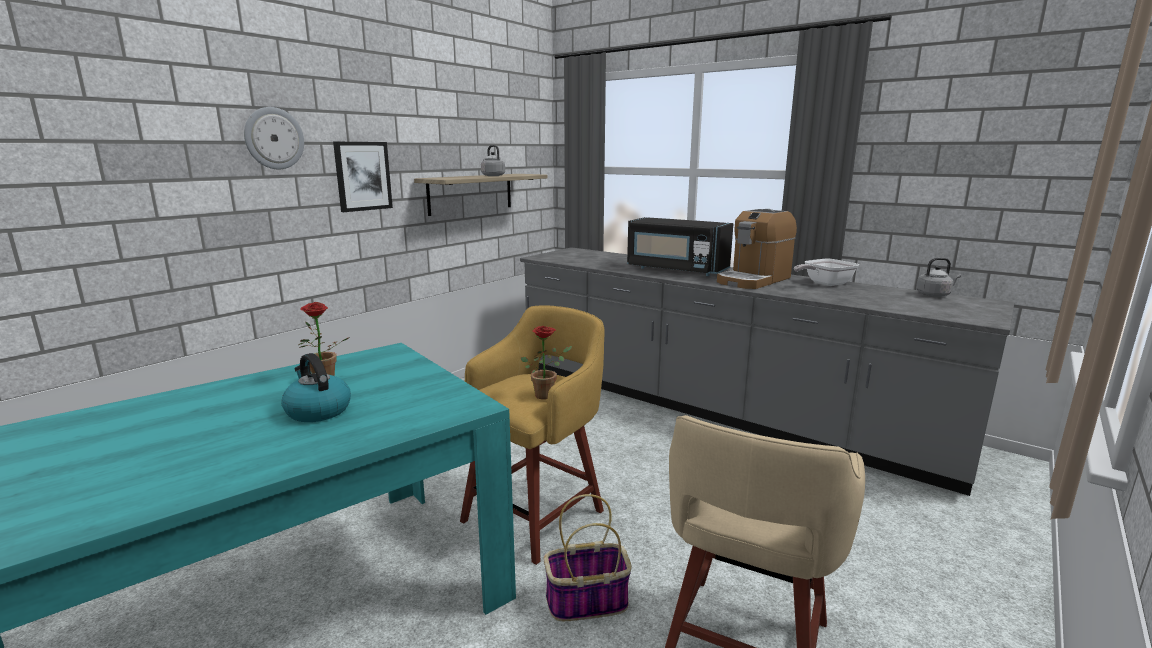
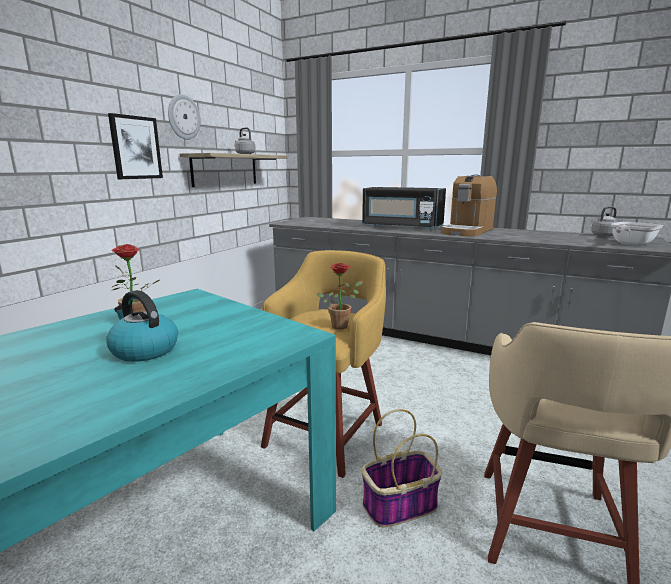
camera: 10 degrees left, 0 degrees up
(274, 138) = (52, 104): wall clock -> wall clock (183, 117)
(824, 284) = (521, 232): frying pan -> frying pan (630, 244)

